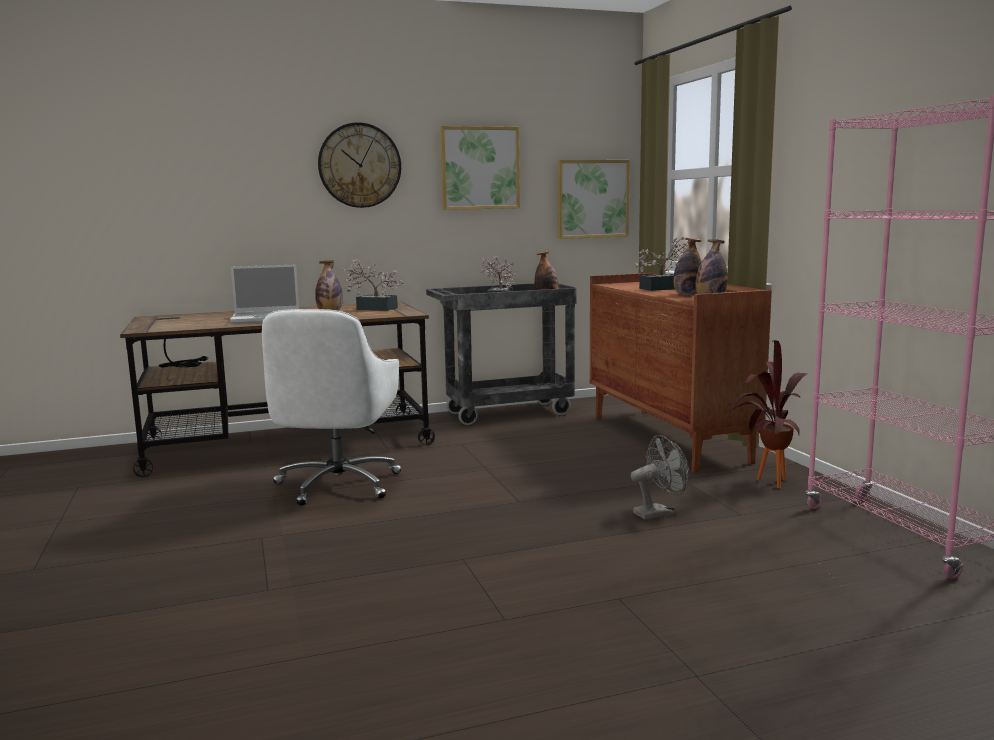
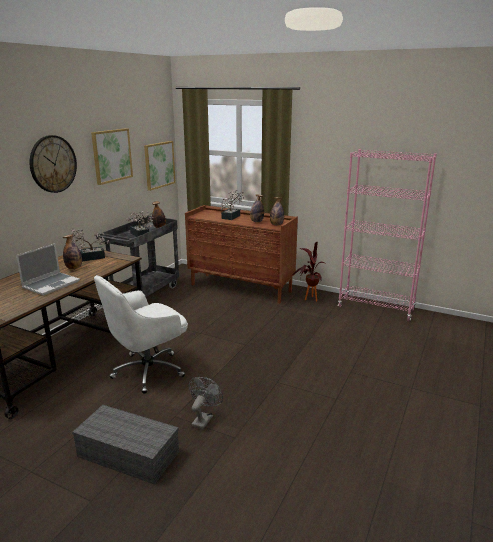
camera: 45 degrees left, 10 degrees up
(143, 548) = (126, 454): none -> grey storage box
(337, 485) = (148, 371): white office chair -> white office chair turned 90 degrees clockwise
(659, 512) = (301, 328): grey fan -> grey fan (204, 419)

